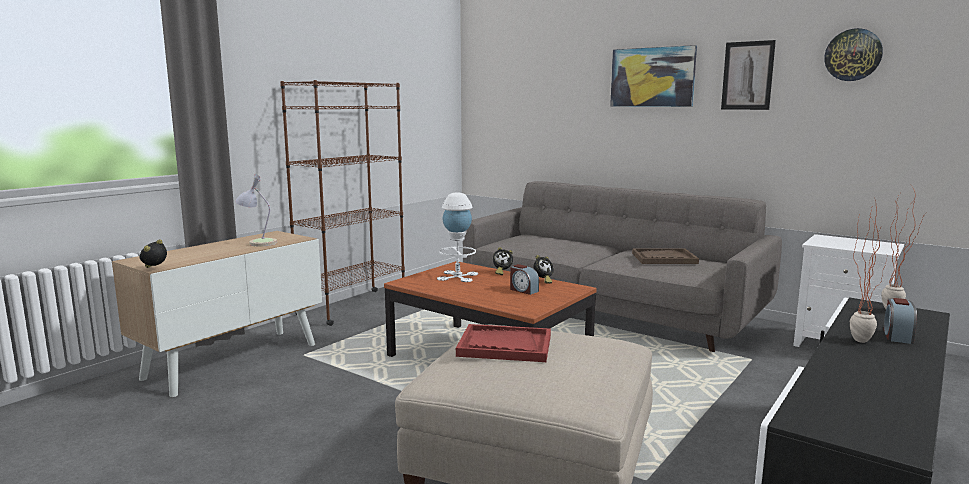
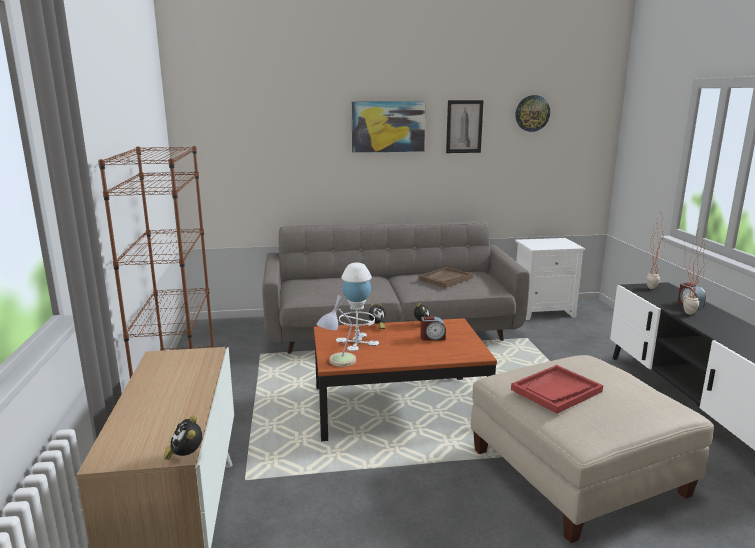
camera: 45 degrees left, 5 degrees up
(257, 243) = (183, 375): table lamp -> table lamp (337, 362)

